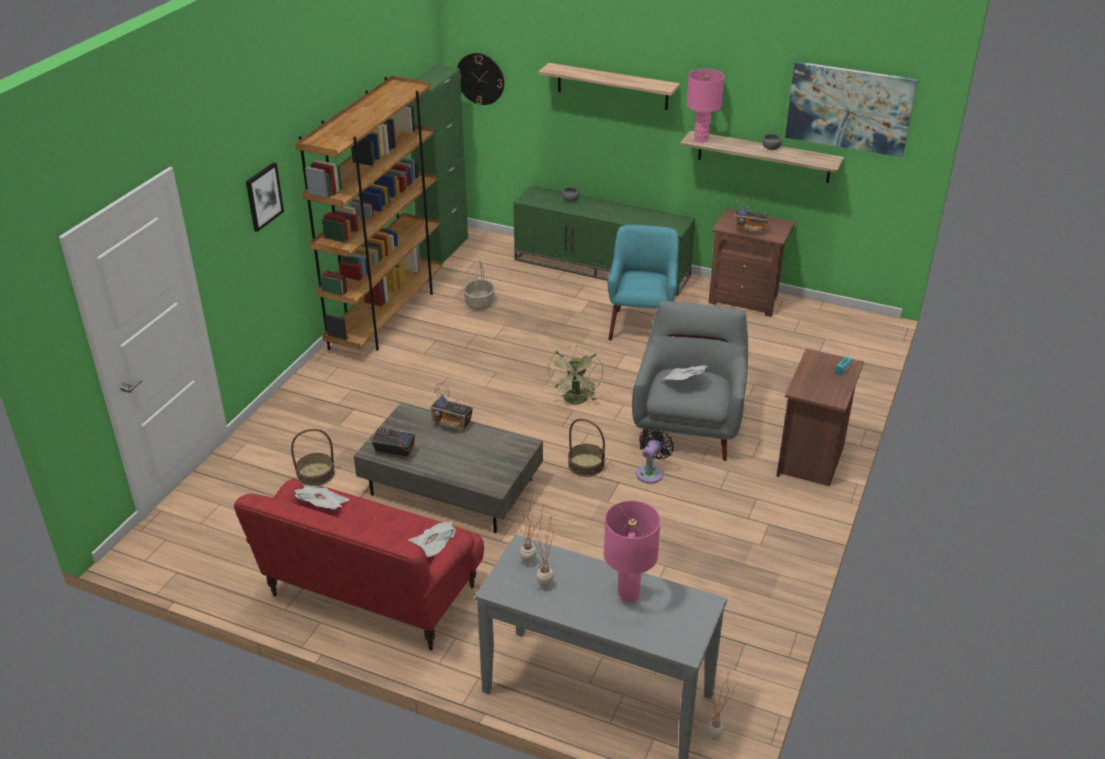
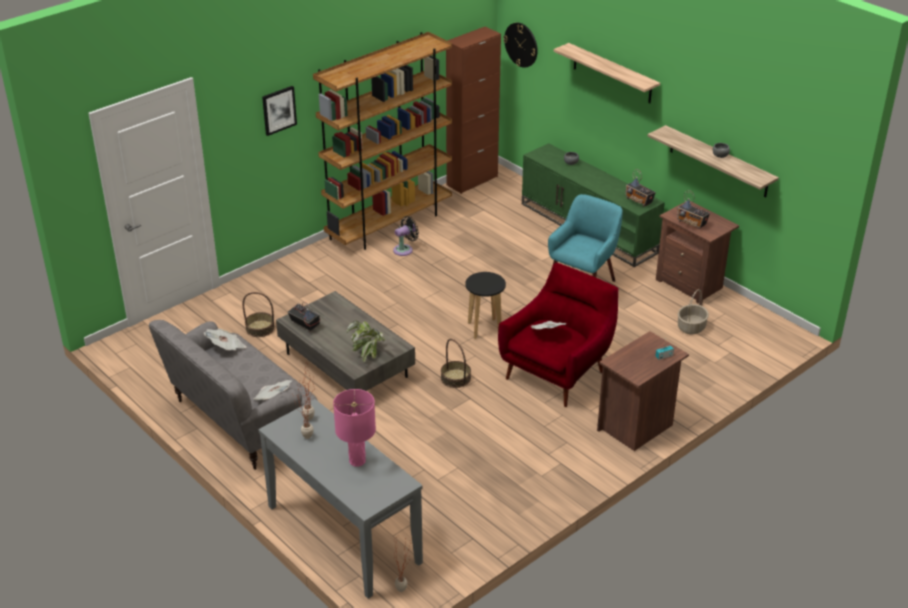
camera: 25 degrees right, 0 degrees up
(371, 595) = (241, 421): red sofa -> grey sofa
(443, 248) = (472, 181): green cabinet -> brown cabinet
(452, 424) = (359, 316): radio -> radio (639, 201)
(480, 303) = (467, 232): basket -> basket (691, 327)
(494, 462) = (368, 352): none -> potted plant
(576, 401) = (484, 329): green fan -> black stool
(651, 472) = (500, 398): black fan -> black fan (405, 249)
(688, 426) = (557, 373): grey armchair -> red armchair
(701, 139) = (667, 135): pink table lamp -> none
(849, 108) = (784, 135): picture -> none

